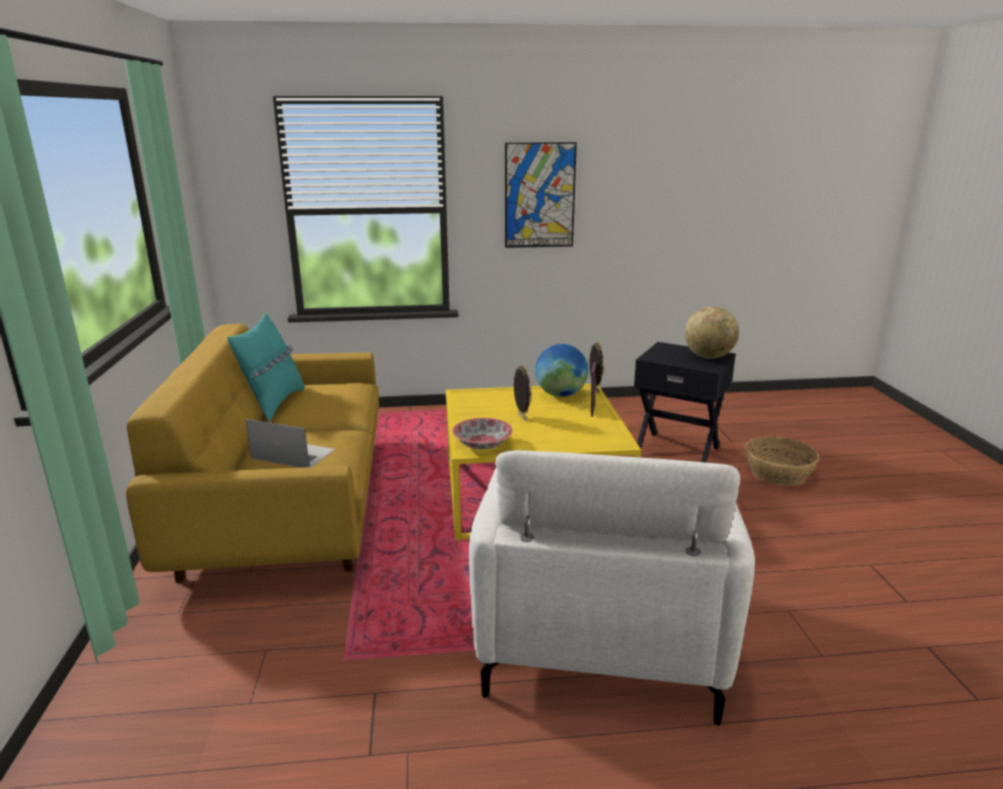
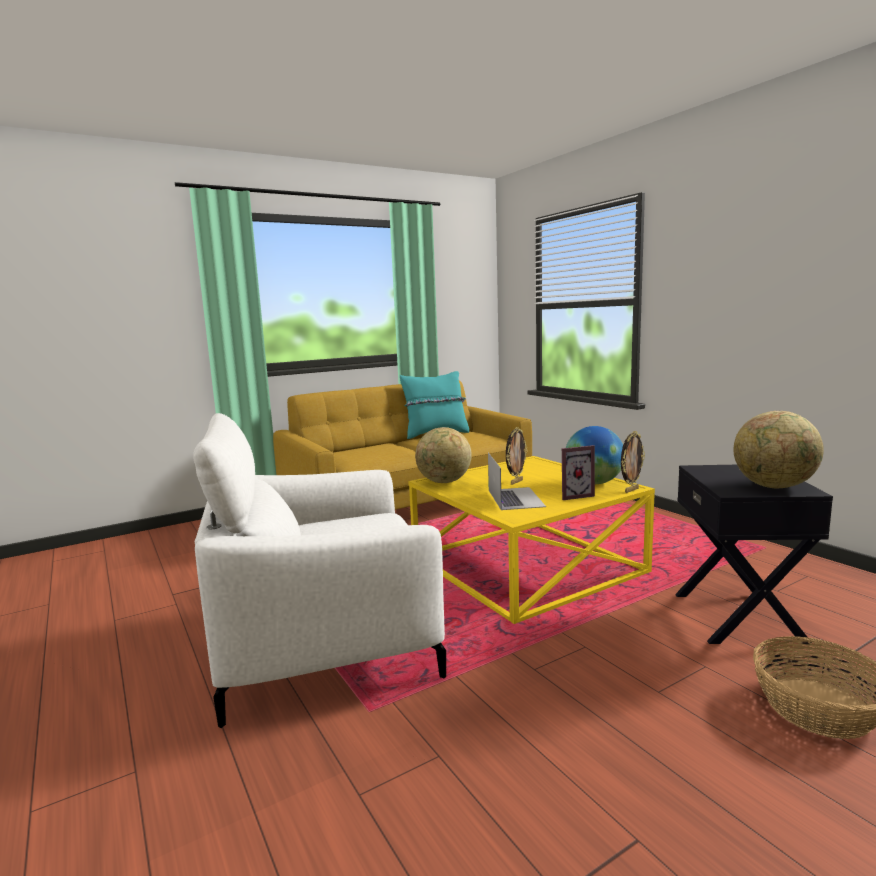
camera: 65 degrees right, 10 degrees down
(293, 454) = (367, 451): laptop -> laptop (515, 498)
(483, 444) = (444, 482): bowl -> globe
(539, 196) = (727, 283): picture -> none

